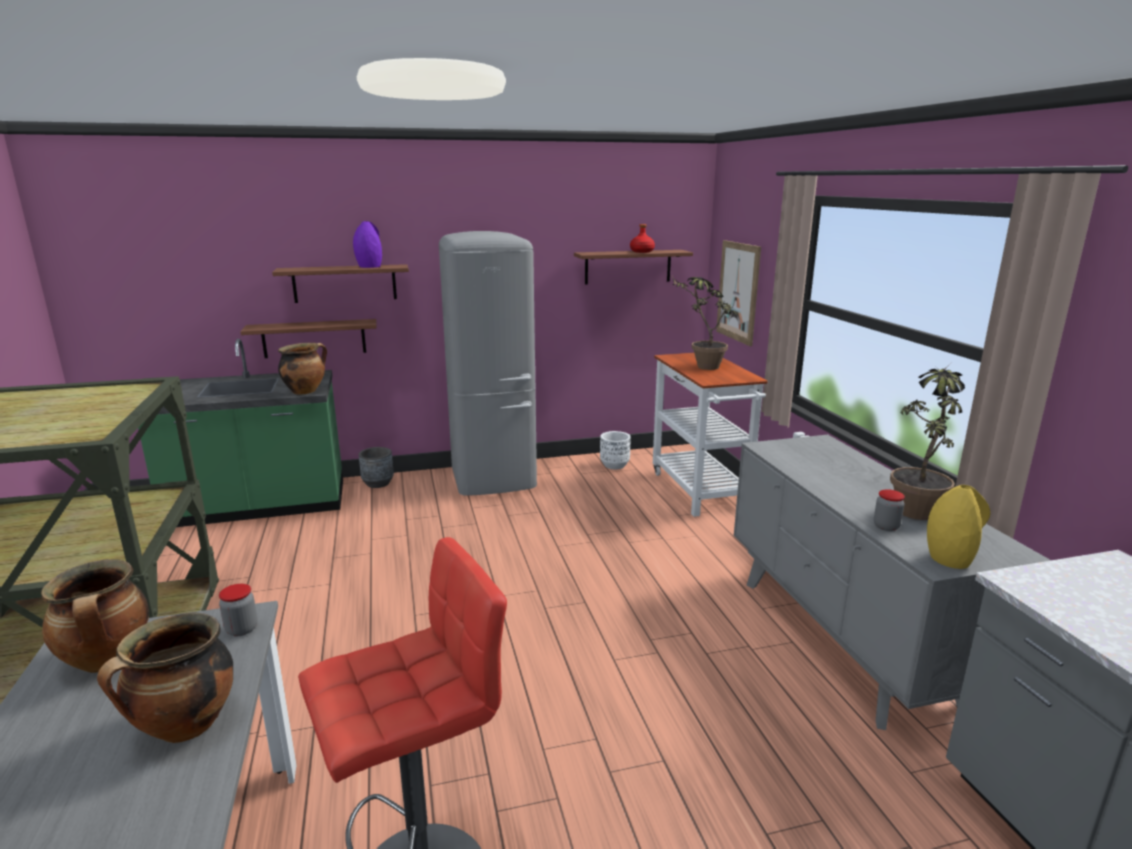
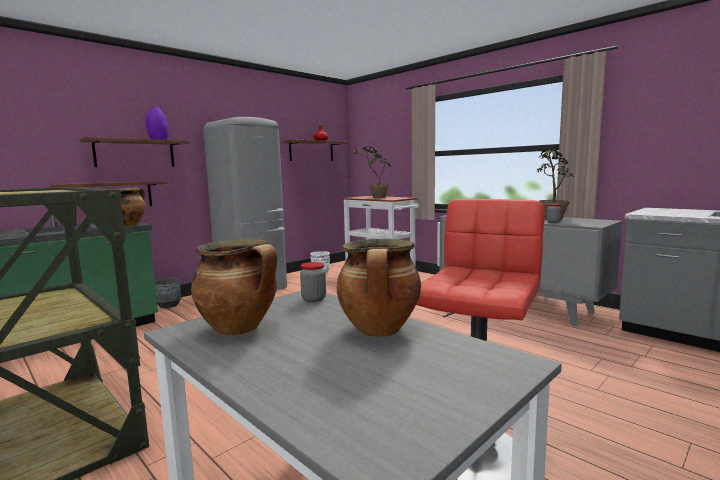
camera: 30 degrees left, 10 degrees down
(738, 291) = (377, 160): picture -> none
(950, 559) = (593, 224): yellow vase -> none

